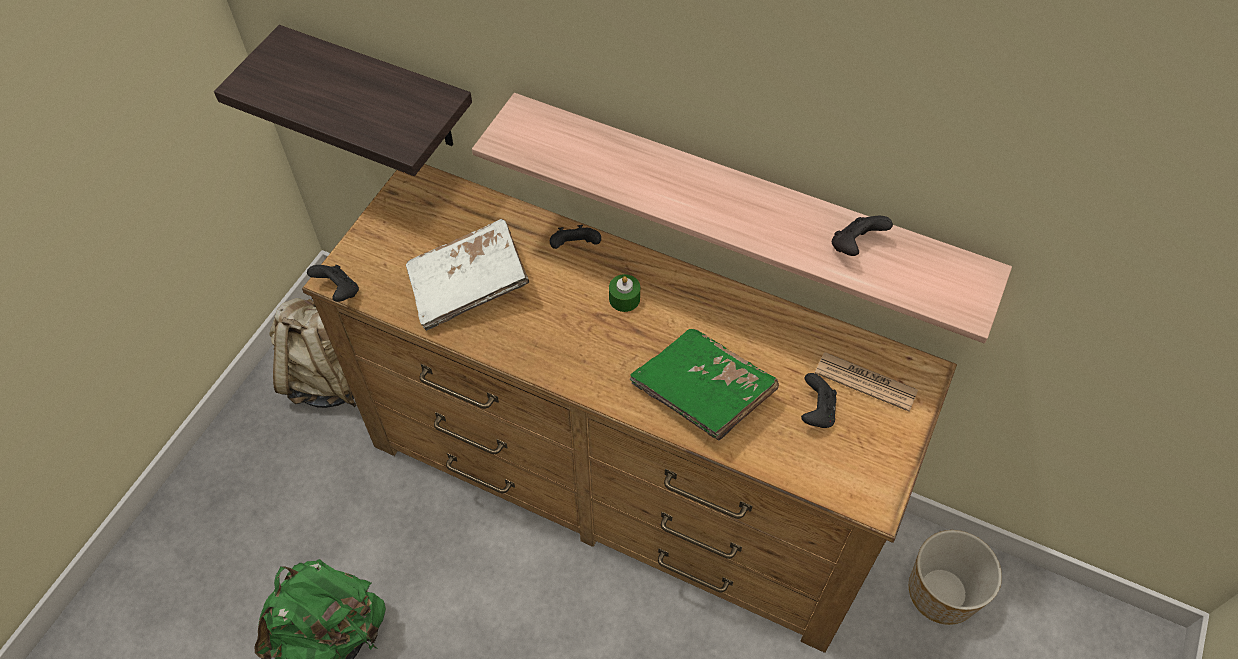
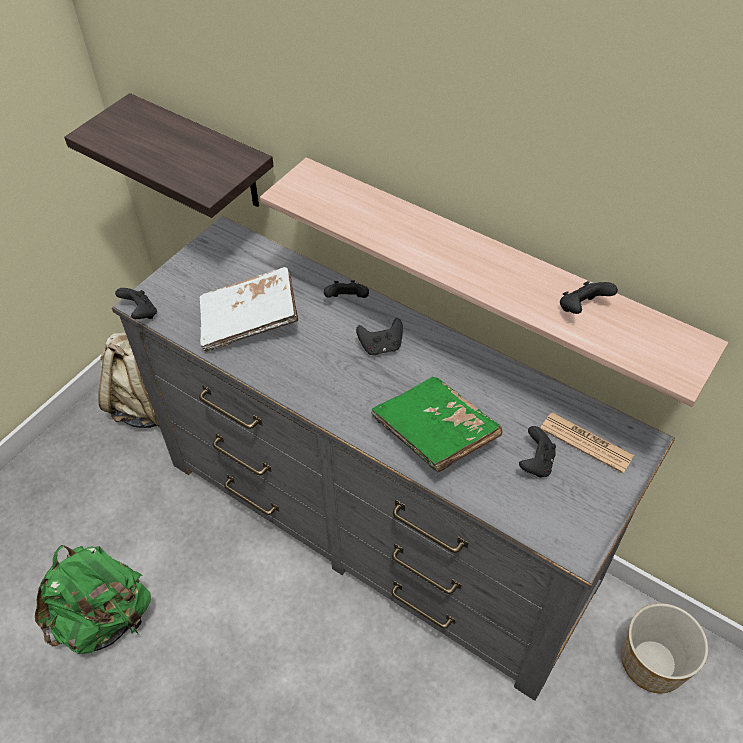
camera: 10 degrees right, 5 degrees down
(621, 479) = (377, 521): brown dresser -> grey dresser
(624, 299) = (381, 346): green candle -> black game controller

